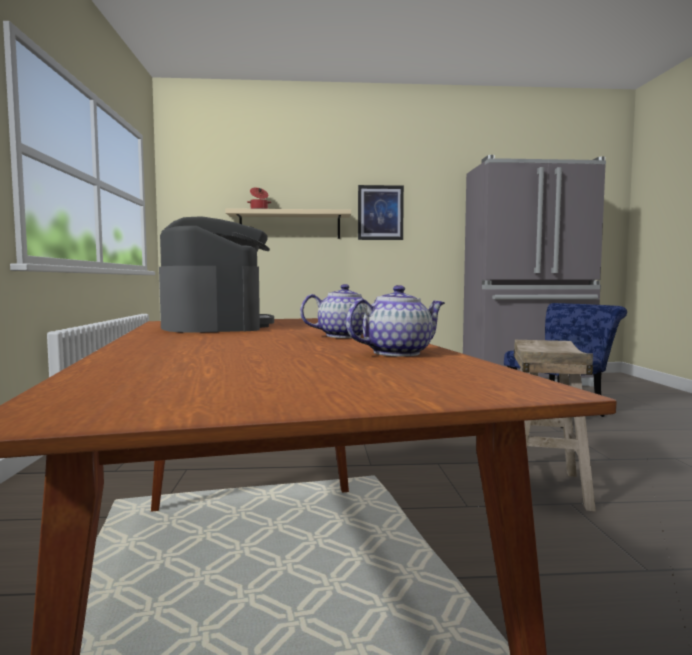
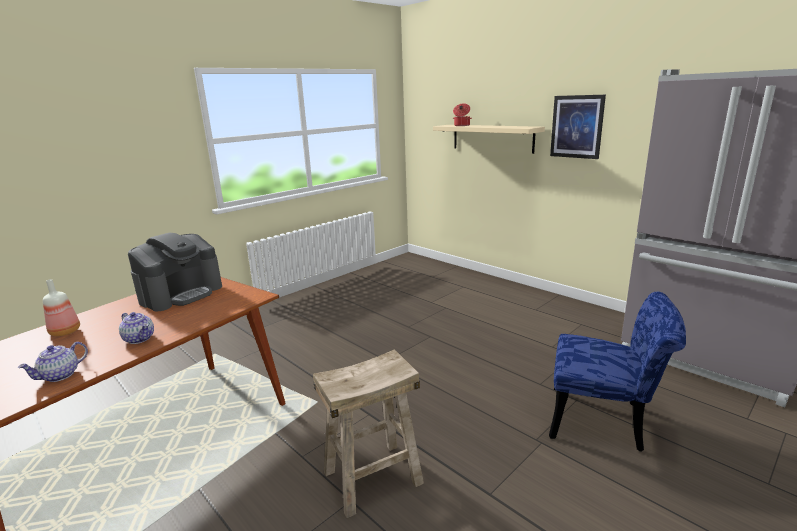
camera: 50 degrees right, 15 degrees up
(184, 348) = (64, 332): none -> bottle
(397, 353) = (60, 375): teapot -> teapot turned 105 degrees clockwise

